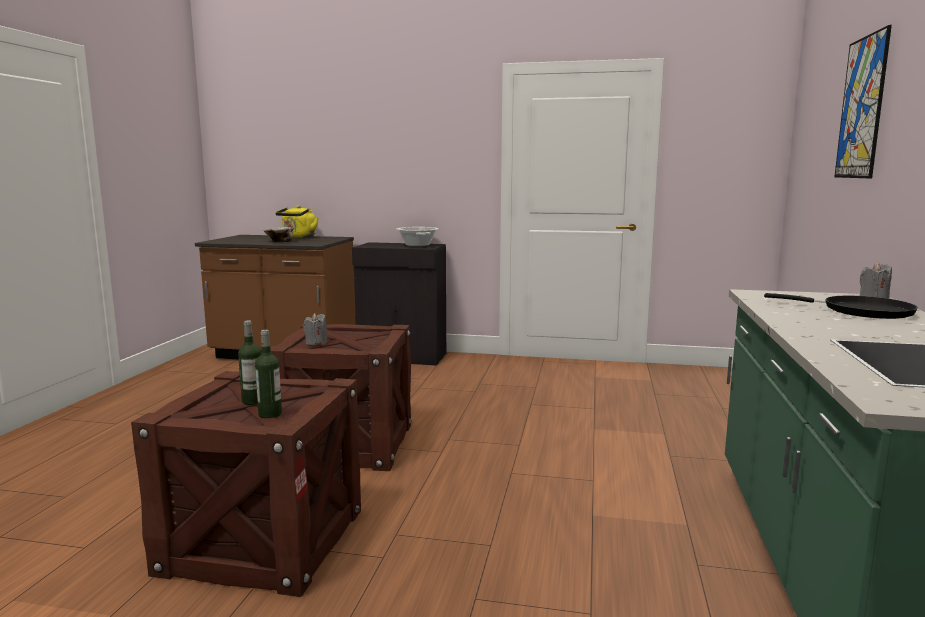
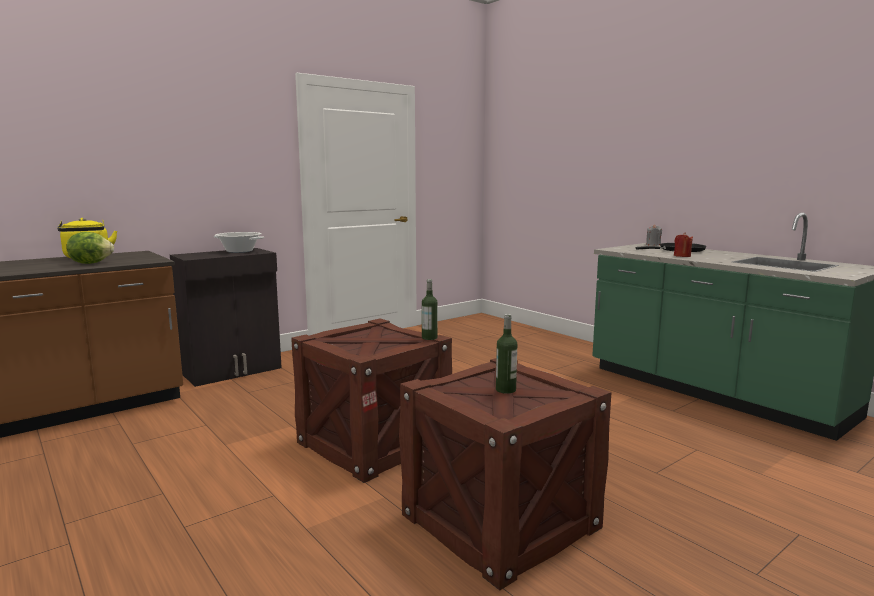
camera: 50 degrees left, 0 degrees up
(270, 414) = (545, 391): bottle -> bottle (429, 338)
(279, 241) = (91, 263): bowl -> lettuce
(316, 343) = (365, 347): grey candle -> none
(801, 318) = (682, 256): none -> red candle
(861, 108) = (587, 136): picture -> none

